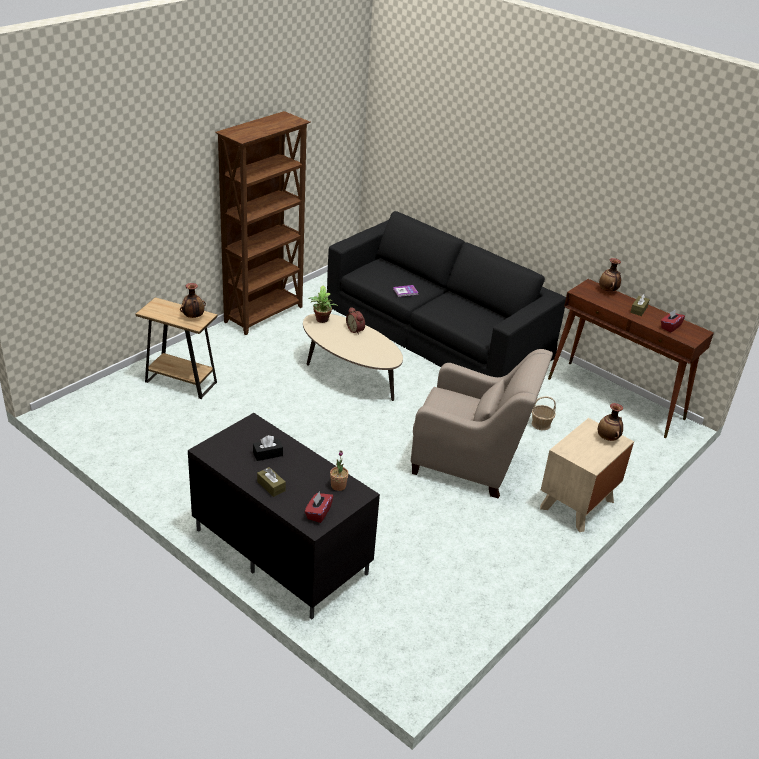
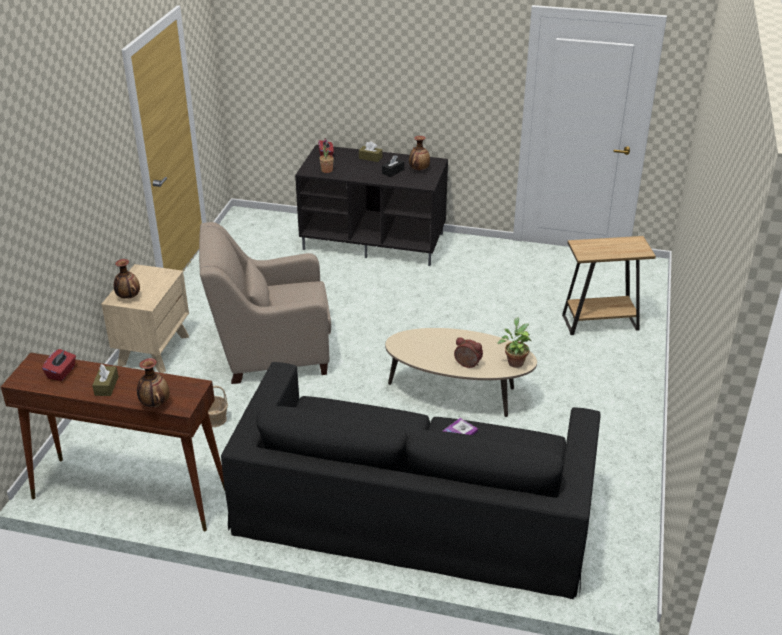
camera: 155 degrees right, 0 degrees up
(193, 317) = (592, 249): vase -> vase (419, 169)
(265, 314) = (634, 435): brown bookcase -> none

